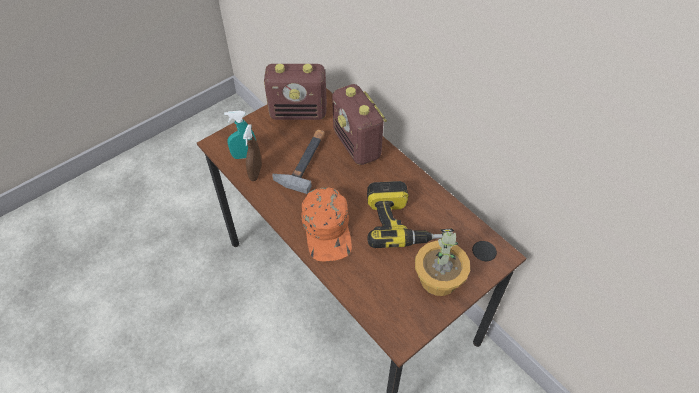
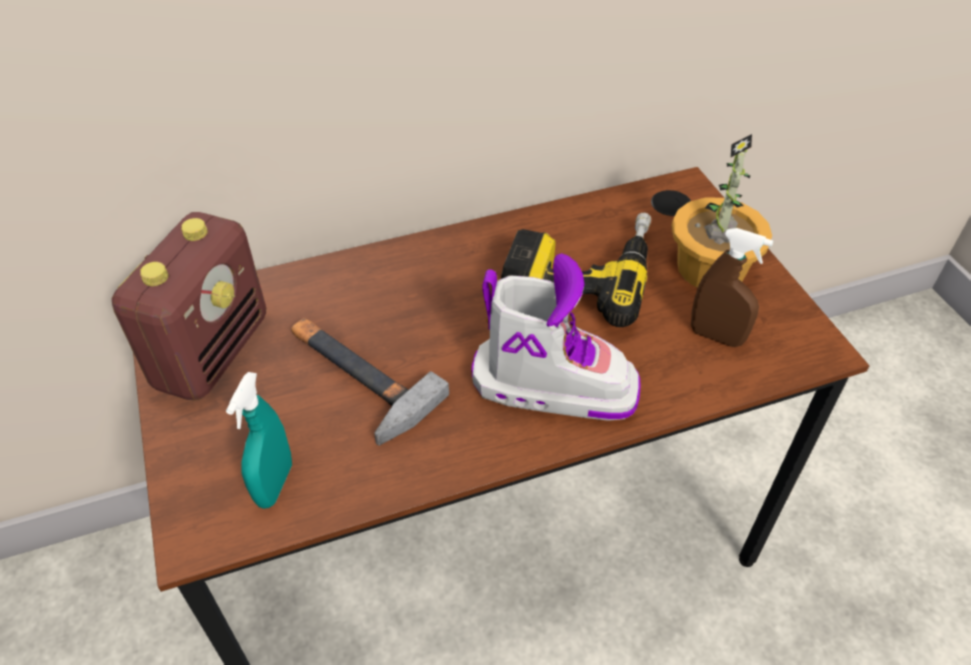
camera: 70 degrees left, 5 degrees down
(255, 173) = (339, 474): brown spray bottle -> brown spray bottle (716, 336)
(327, 229) = (553, 385): orange cap -> boot
(357, 145) = (366, 285): radio -> none

